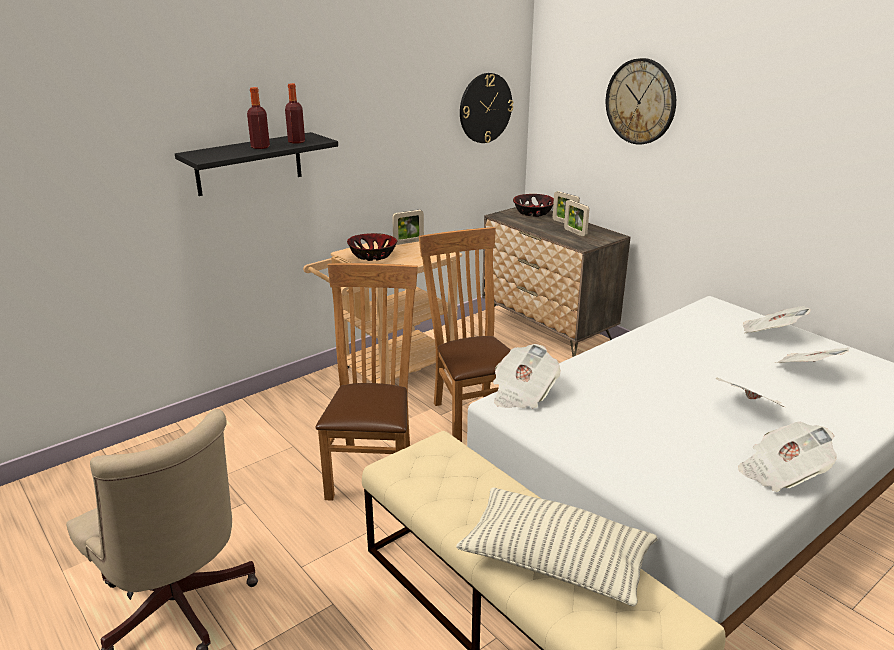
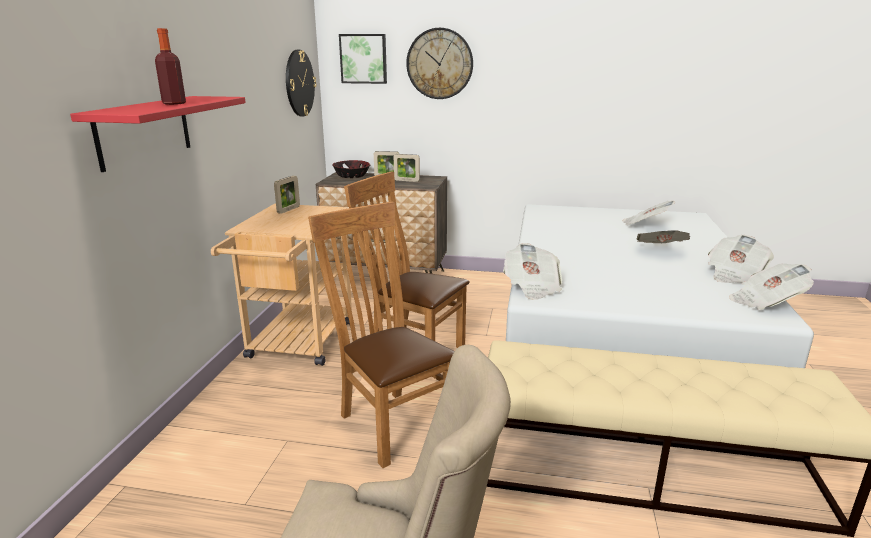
camera: 40 degrees left, 5 degrees down
(249, 164) = (144, 131): black shelf -> red shelf
(296, 142) = (202, 99): bottle -> none
(373, 255) = (274, 224): bowl -> none
(555, 562) = (710, 383): pillow -> none
(569, 84) = (364, 59): none -> picture
(770, 334) = (594, 213): newspaper -> newspaper (766, 302)

